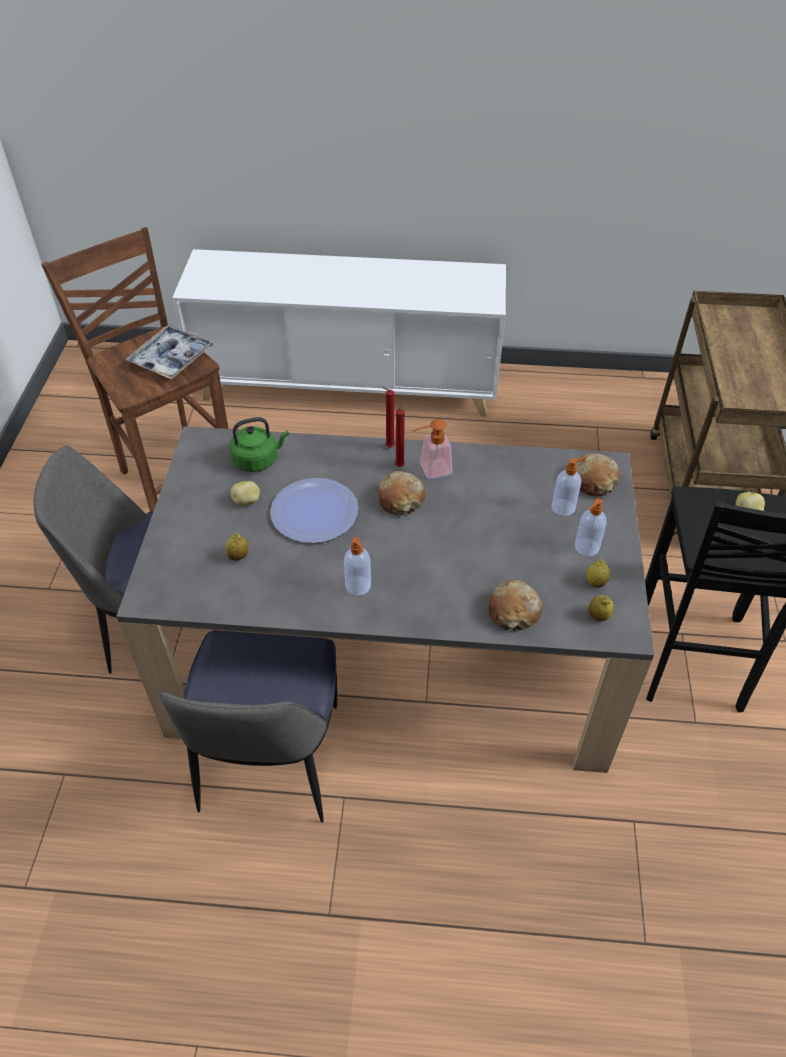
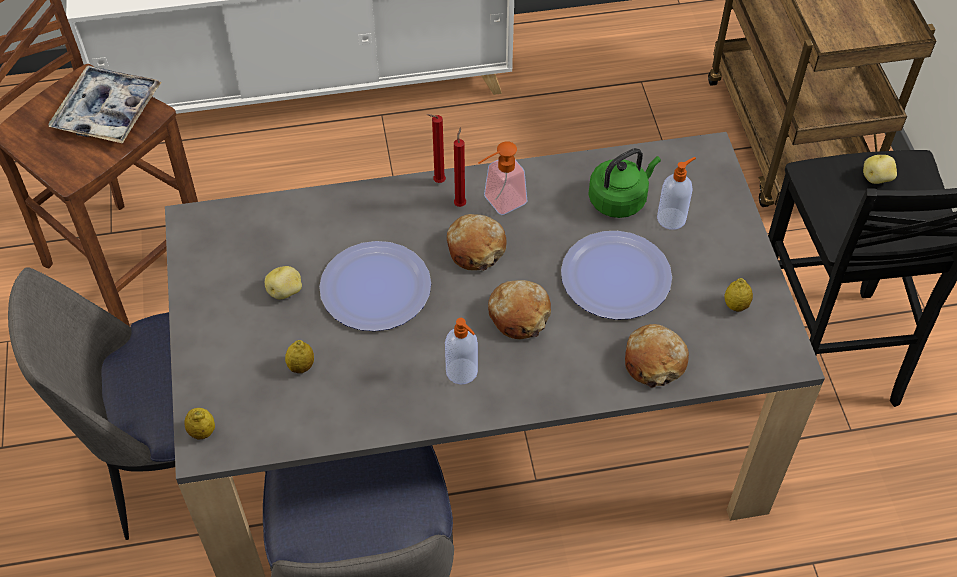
camera: 15 degrees left, 5 degrees up
(258, 460) = (279, 233): green kettle -> green kettle (619, 199)
(503, 541) = (615, 277): none -> plate
(586, 548) = (712, 264): soap dispenser -> none
(593, 481) = (696, 177): bread -> bread (519, 315)
(598, 616) = (751, 345): lemon -> lemon (202, 432)

